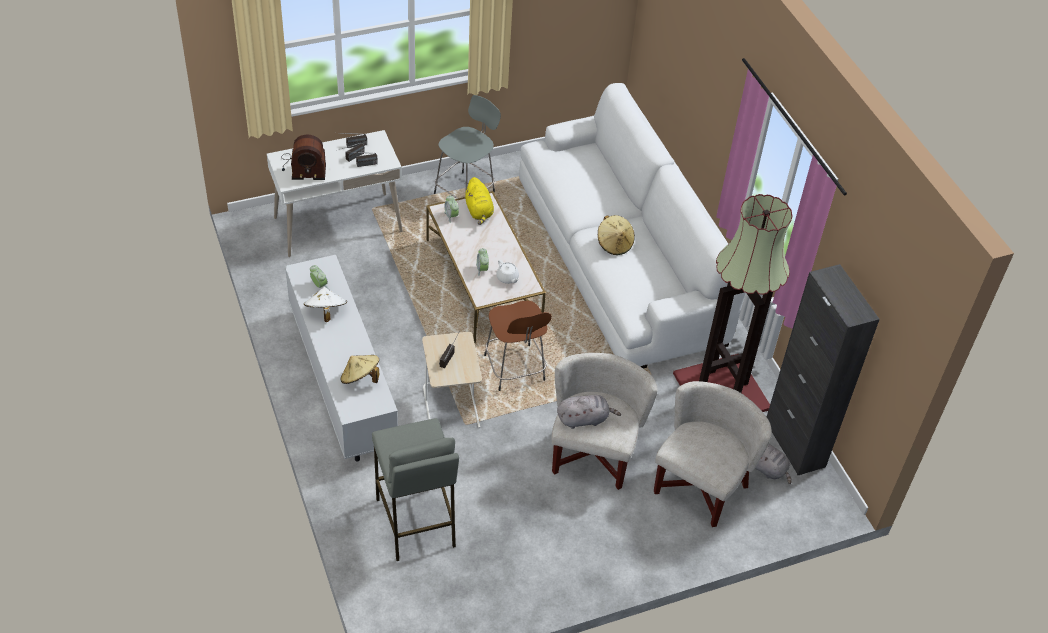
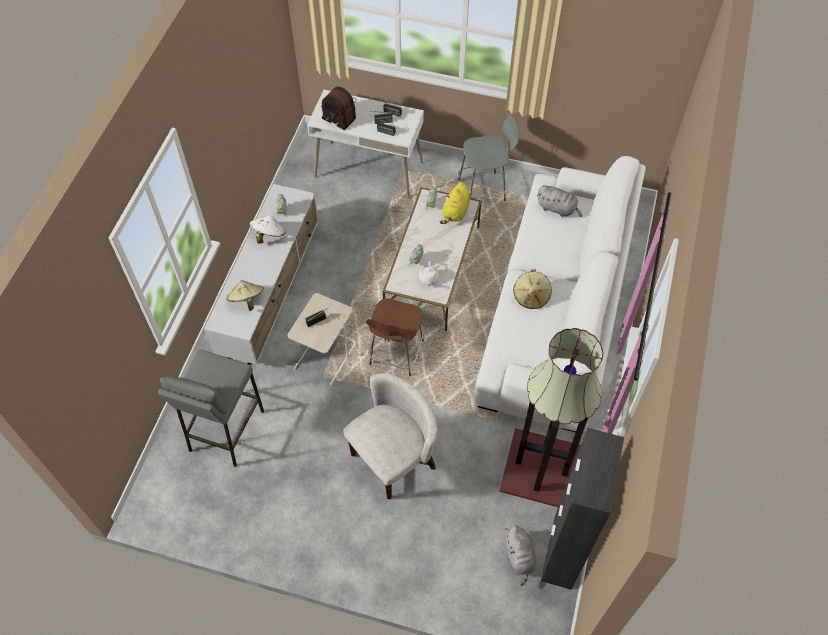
camera: 40 degrees right, 10 degrees up
(584, 419) = (376, 430): grey plush toy -> grey plush toy (557, 208)
(700, 487) = (451, 539): white armchair -> none

